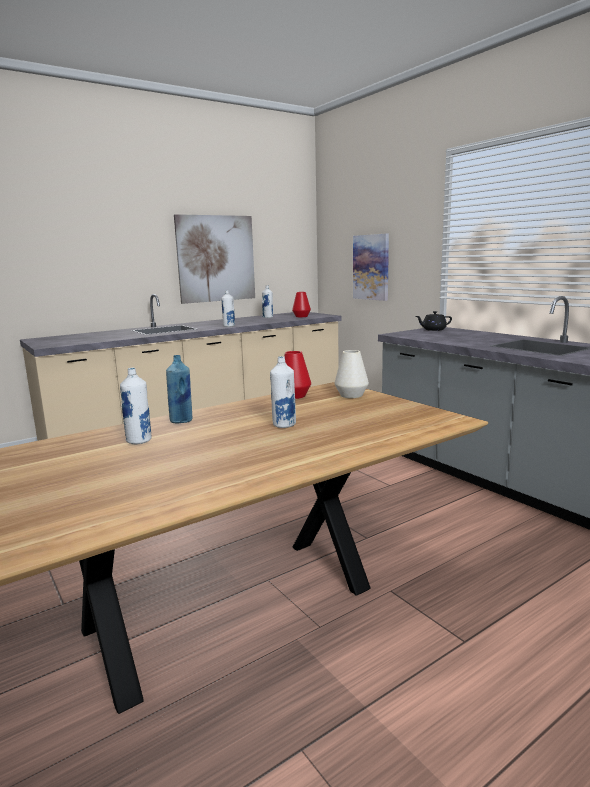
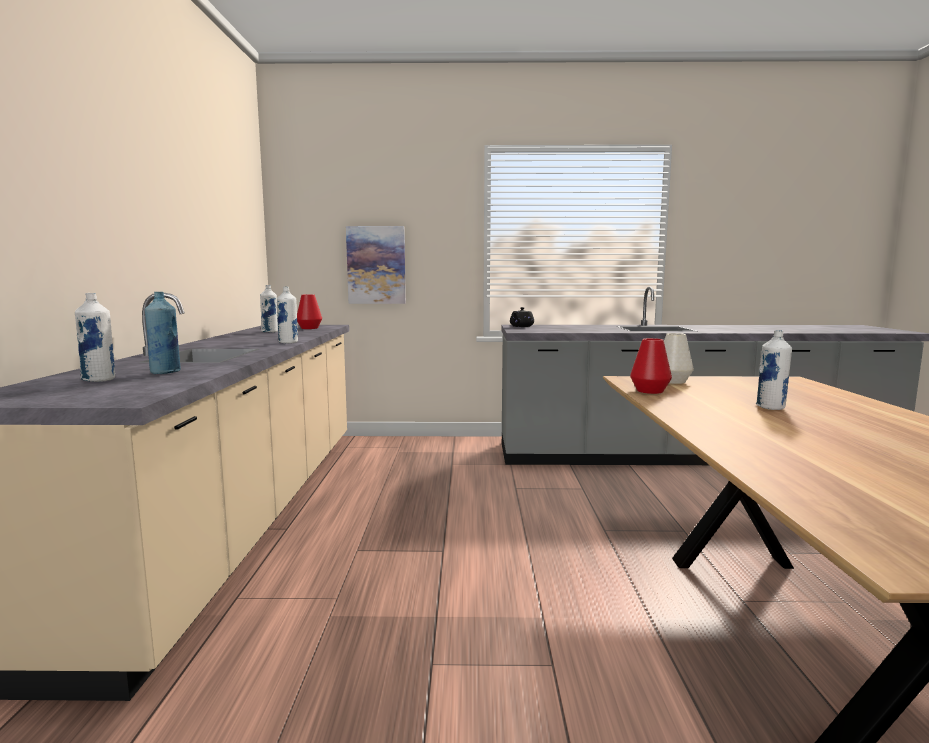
camera: 55 degrees left, 5 degrees down
(139, 441) = (802, 452): white bottle -> white bottle (99, 380)
(181, 421) = (717, 430): blue bottle -> blue bottle (165, 372)
(216, 258) = (193, 240): picture -> none

